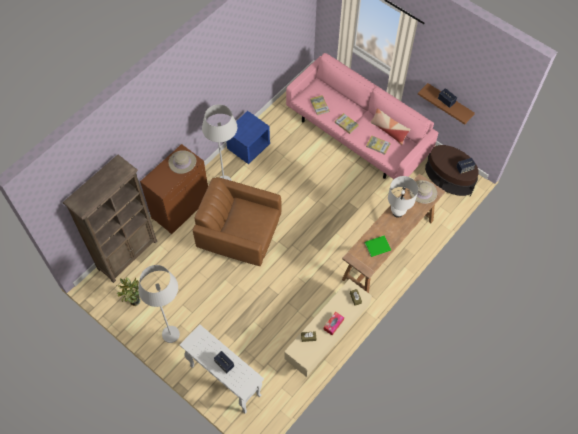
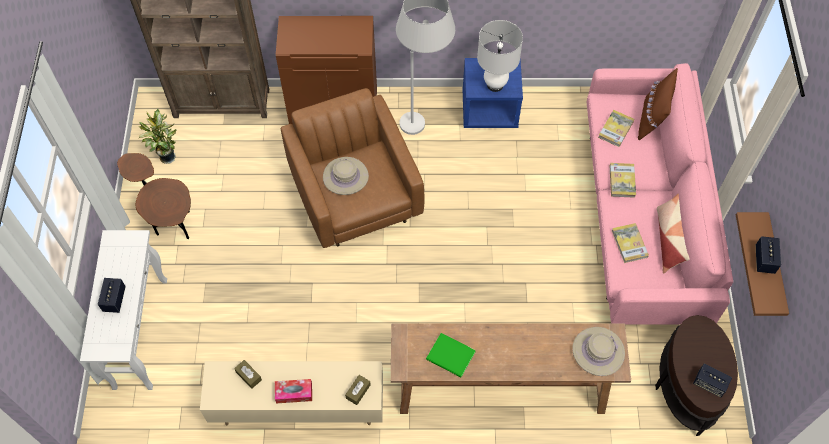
camera: 50 degrees right, 0 degrees up
(171, 325) = (167, 217): white floor lamp -> brown side table
(182, 162) = (347, 36): beige hat -> beige hat (345, 177)
(327, 90) = (651, 120): none -> brown pillow
(397, 212) = (531, 342): white table lamp -> white table lamp (495, 85)

